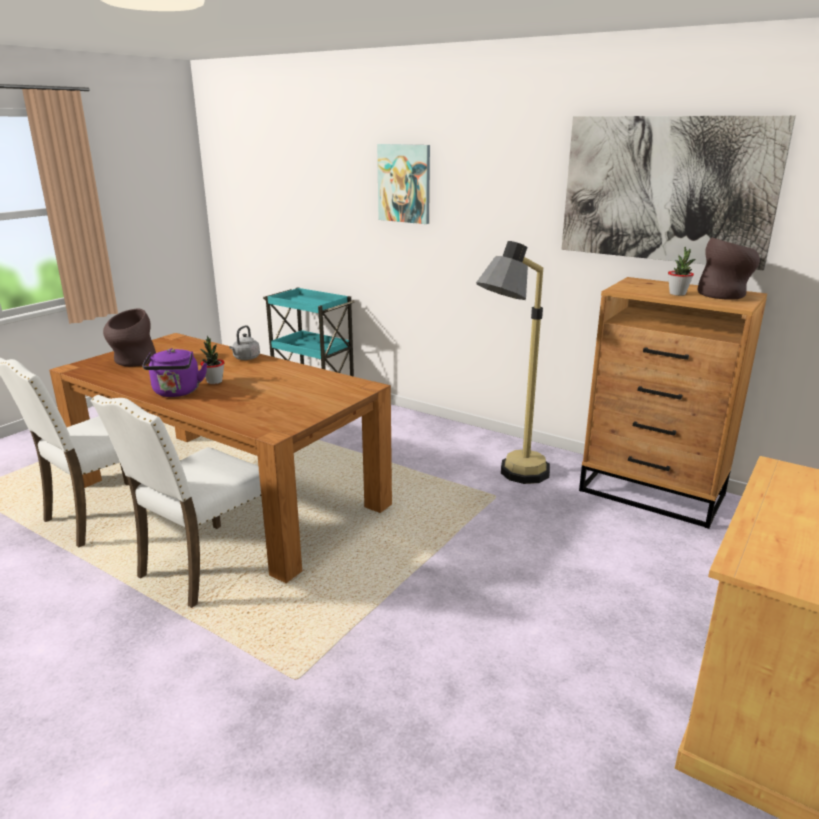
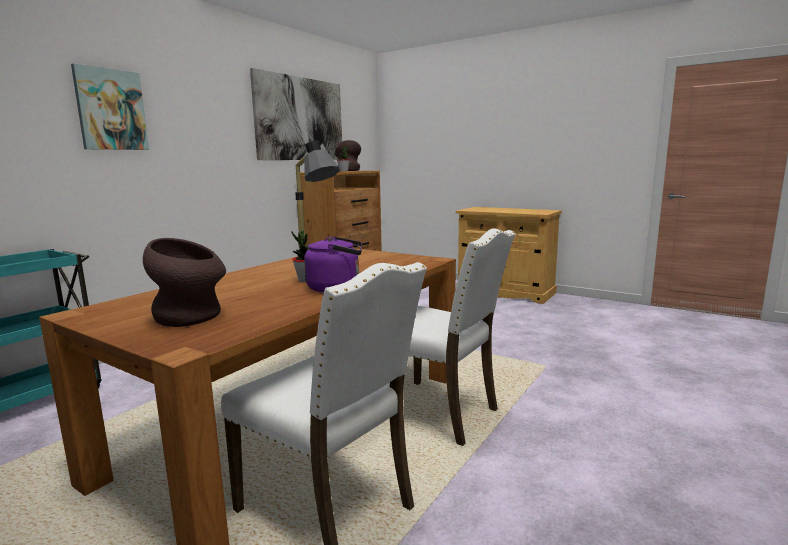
camera: 90 degrees left, 10 degrees down
(245, 358) = (231, 277): grey kettle -> none

